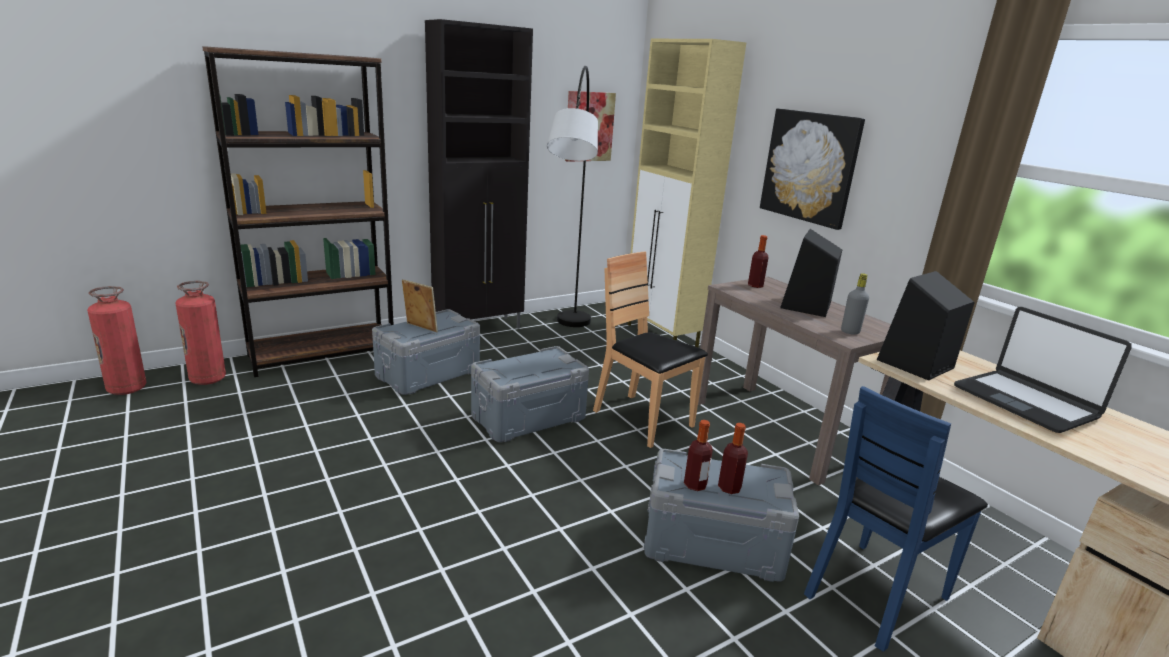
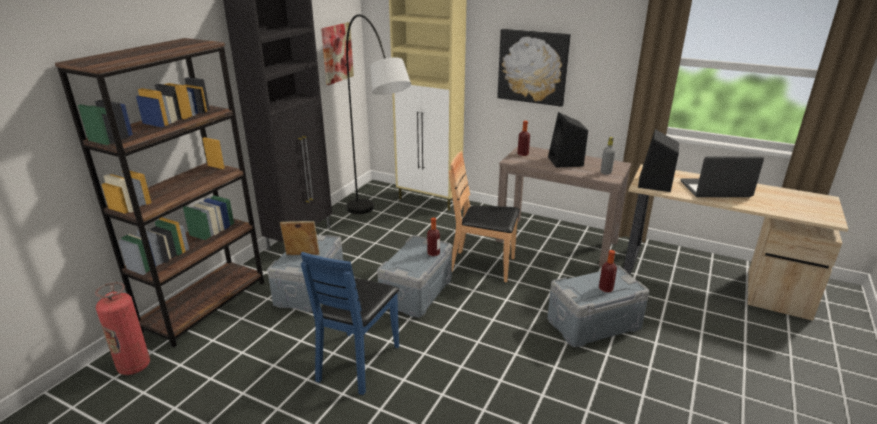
camera: 30 degrees left, 5 degrees up
(127, 389) = (67, 407): fire extinguisher -> none
(695, 485) = (590, 294): bottle -> bottle (433, 253)
(875, 594) = (679, 315): blue chair -> blue chair (358, 362)
(1025, 402) = (715, 190): laptop -> laptop turned 150 degrees clockwise

